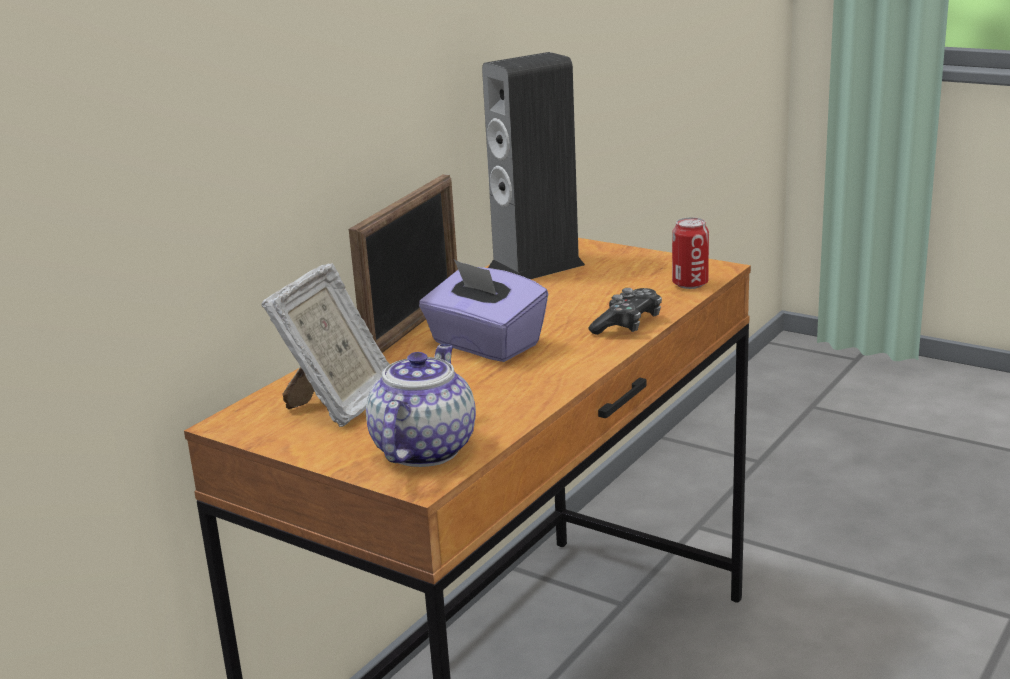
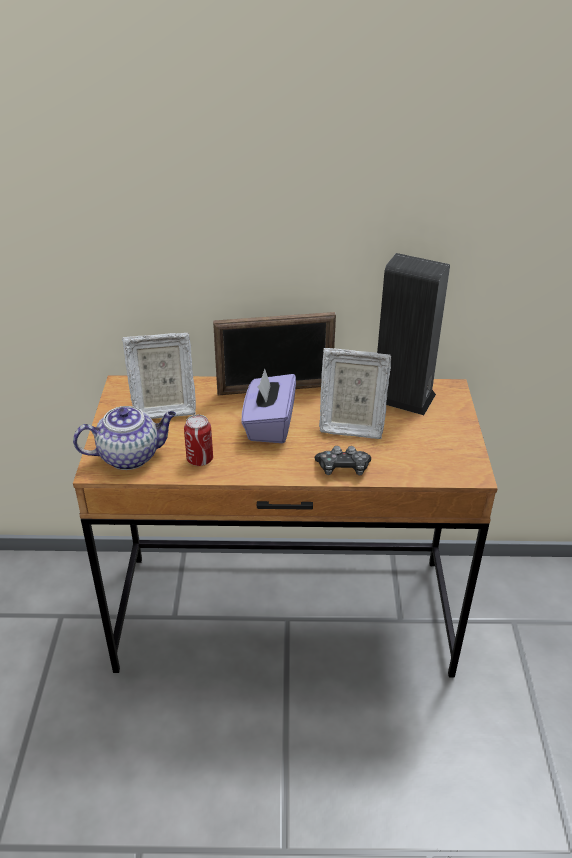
camera: 55 degrees right, 15 degrees up
(550, 302) = (350, 425): none -> picture frame
(690, 284) = (433, 471): can -> can (200, 459)

